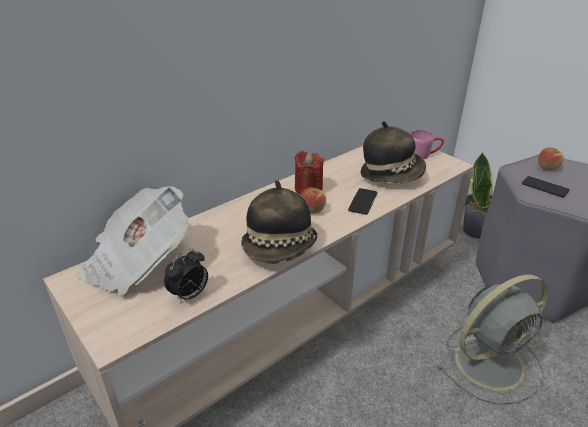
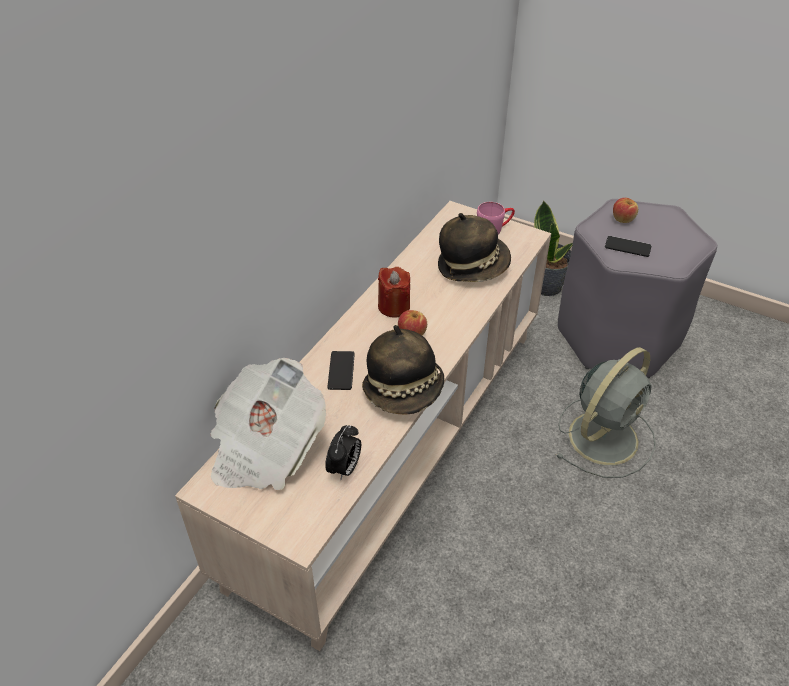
camera: 20 degrees left, 10 degrees up
(363, 202) = (459, 310): phone -> phone (341, 371)

